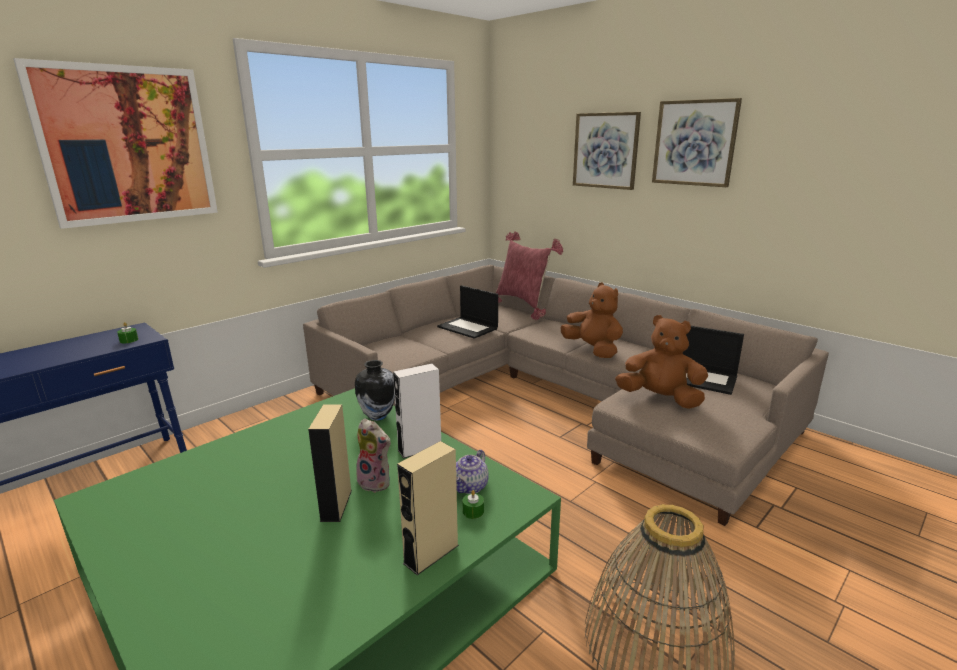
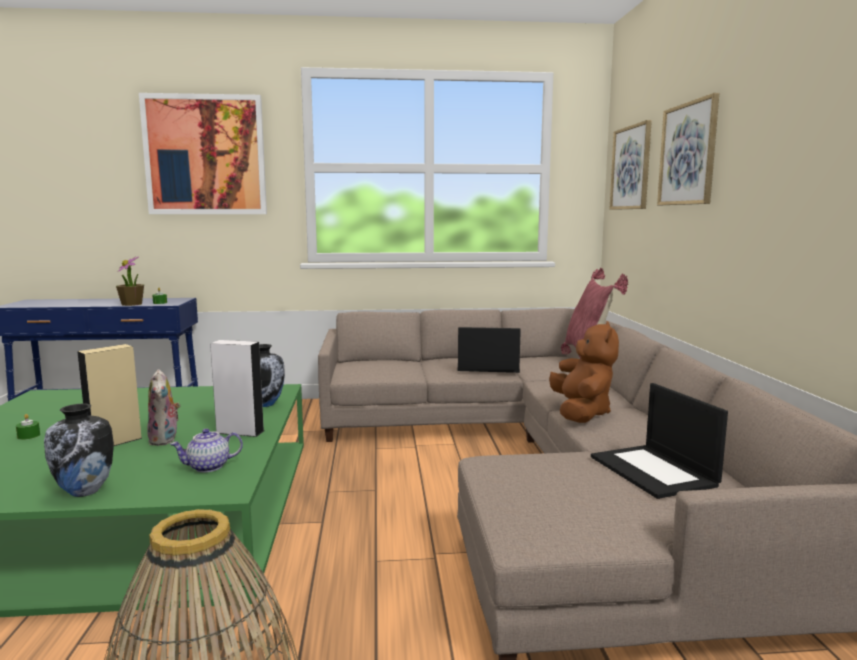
camera: 40 degrees right, 10 degrees down
(95, 351) = (132, 304): none -> potted plant
(431, 554) = (85, 491): beige speaker -> vase
(468, 328) = (487, 367): laptop -> laptop turned 105 degrees clockwise
(473, 511) = (169, 481): green candle -> green candle (28, 436)
(660, 399) = (543, 471): brown plush toy -> none
(694, 143) = (769, 123): picture -> picture (631, 168)

